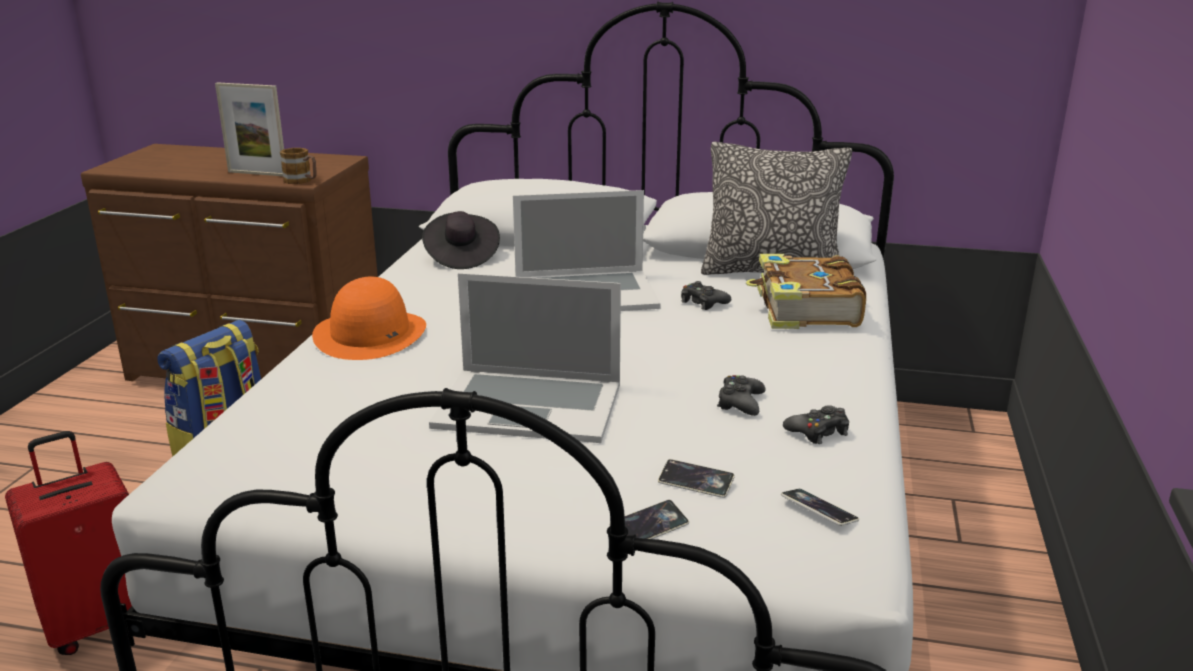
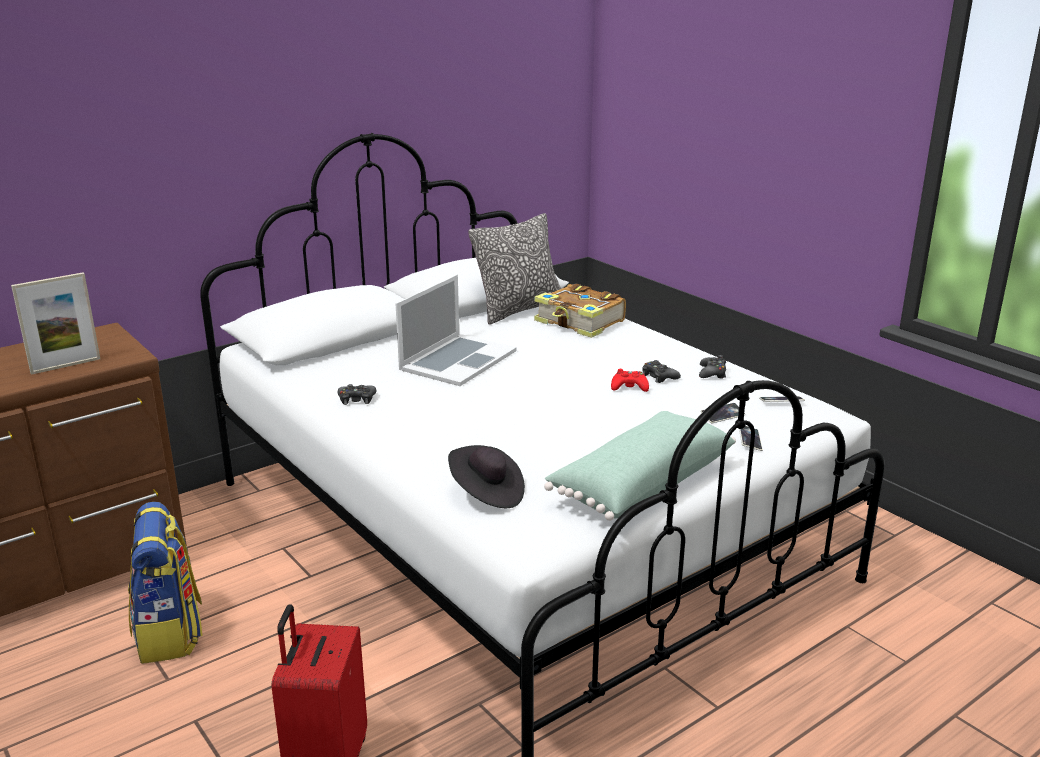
camera: 50 degrees left, 0 degrees up
(302, 181) = (129, 357): mug -> none
(370, 334) = (402, 435): orange hat -> none
(415, 494) = (640, 484): none -> green pillow
(461, 257) = (323, 371): black hat -> black hat (486, 494)
(529, 405) = (581, 423): laptop -> none
(676, 396) = (629, 387): none -> red game controller
(703, 302) = (527, 339): black game controller -> black game controller (356, 399)

